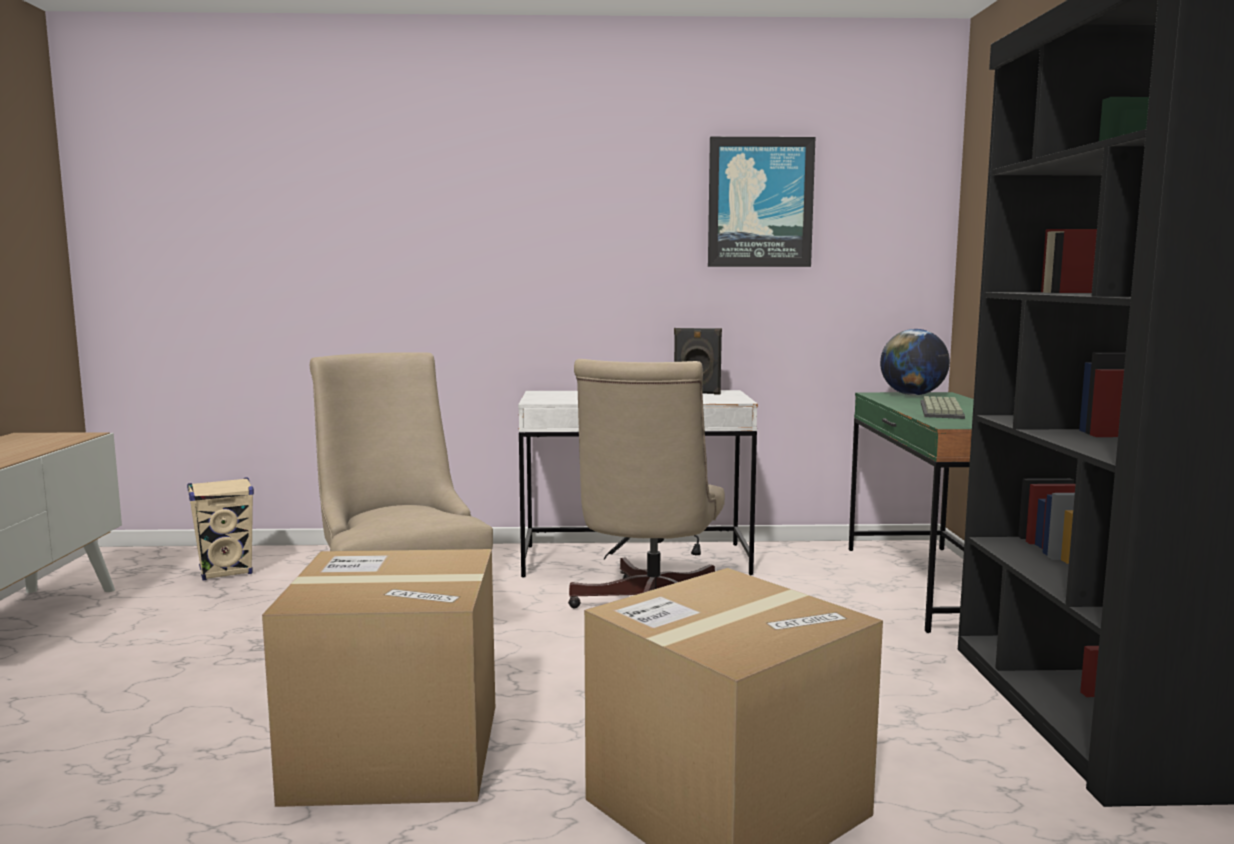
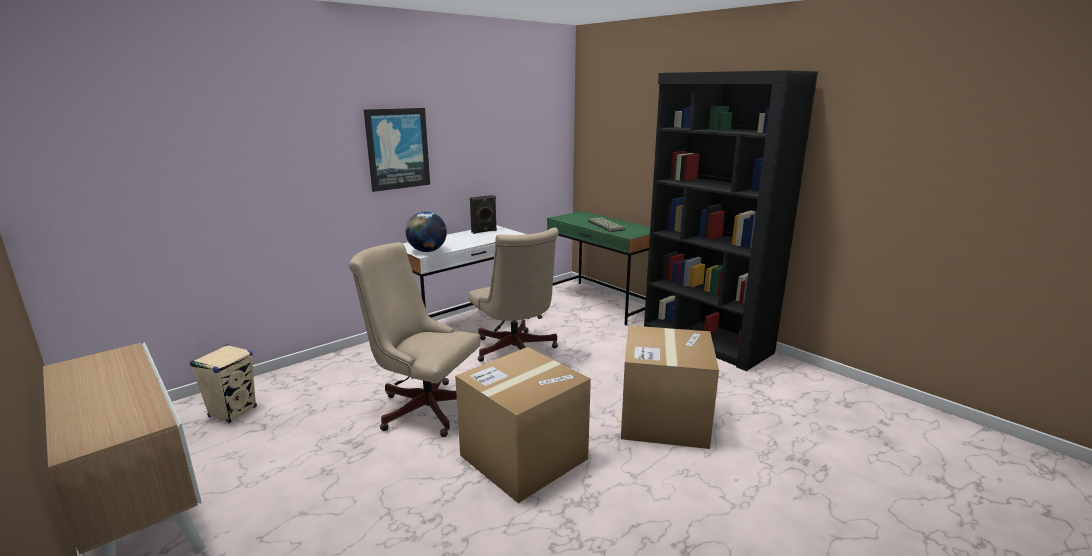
camera: 40 degrees left, 10 degrees up
(760, 202) = (496, 122): picture -> picture (397, 149)
(912, 395) = (573, 216): globe -> globe (427, 251)

